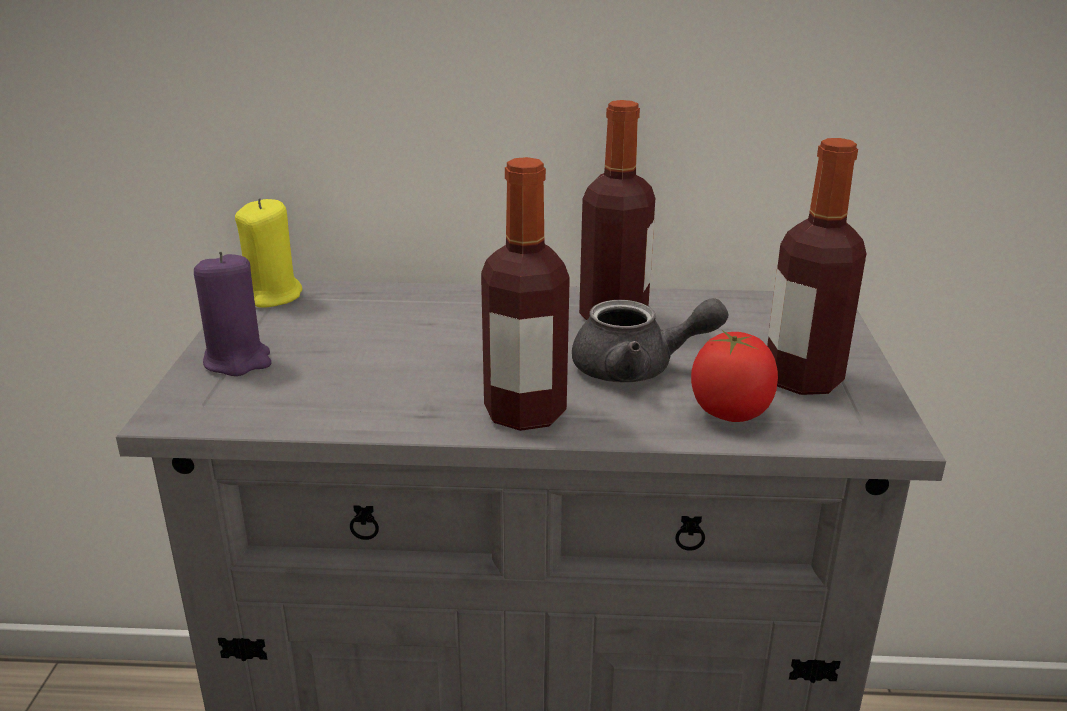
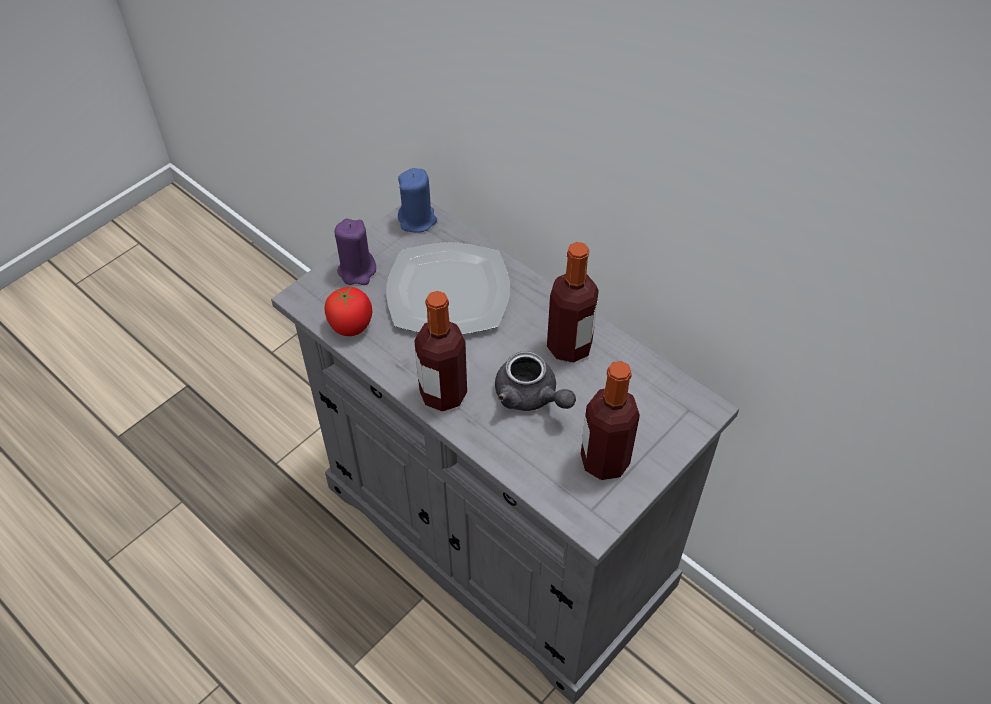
camera: 40 degrees right, 25 degrees up
(272, 296) = (417, 220): yellow candle -> blue candle
(402, 333) = (449, 293): none -> plate
(729, 412) = (536, 458): tomato -> tomato (351, 325)

